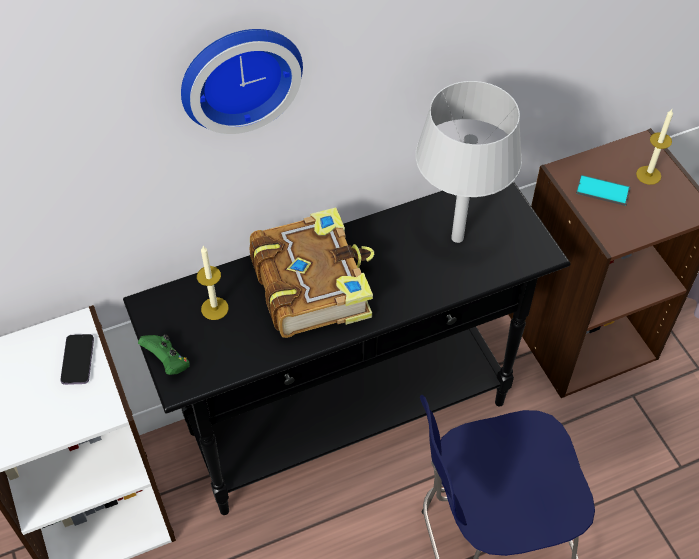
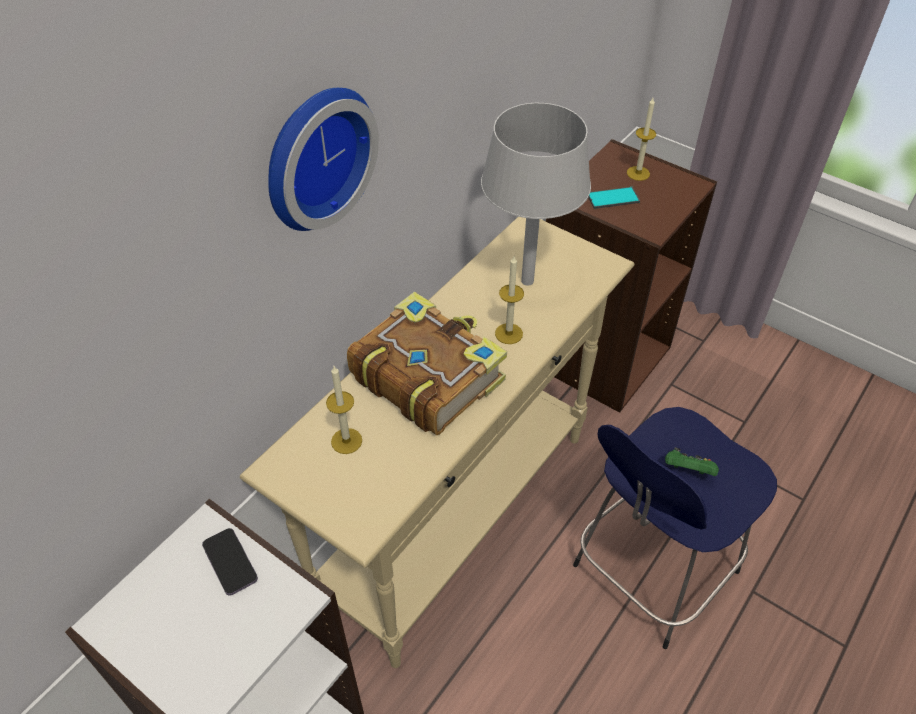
camera: 30 degrees left, 5 degrees down
(168, 362) = (334, 515): green game controller -> green game controller (688, 471)
(349, 418) = (457, 516): black console table -> beige console table
(405, 278) = (508, 333): none -> candle

